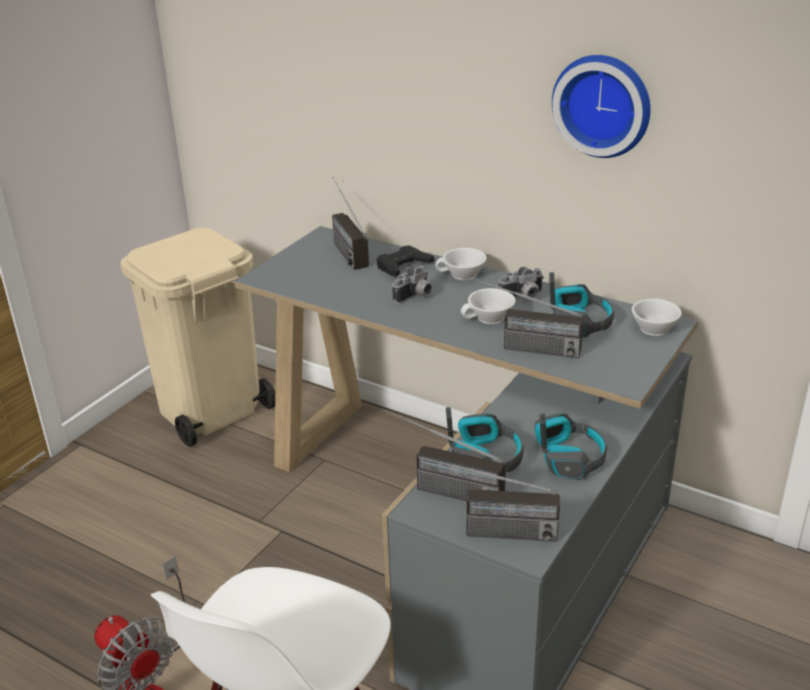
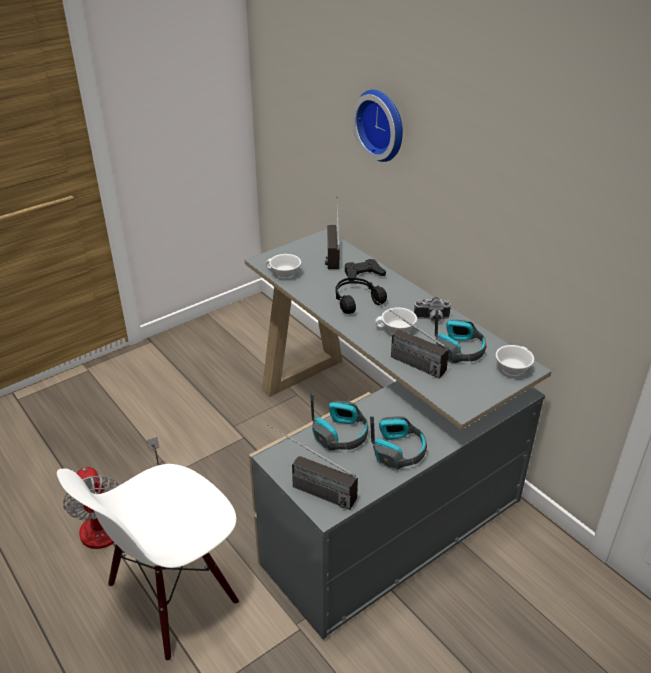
camera: 20 degrees right, 5 degrees up
(210, 410) = (241, 339): beige trash can -> none
(415, 296) = (356, 300): camera -> black headphones
(437, 488) = (295, 447): radio -> none
(462, 275) = (400, 291): white cup -> white cup (284, 274)
(603, 104) = (507, 190): wall clock -> wall clock (382, 124)

